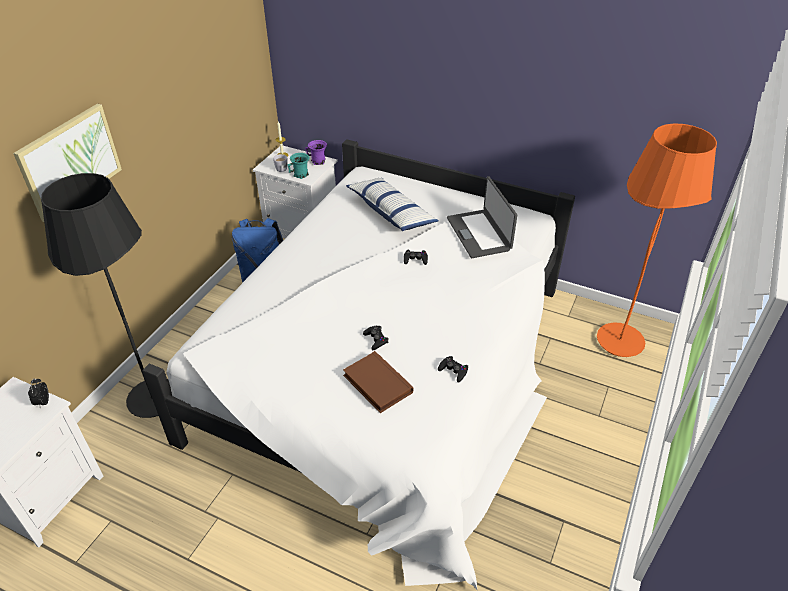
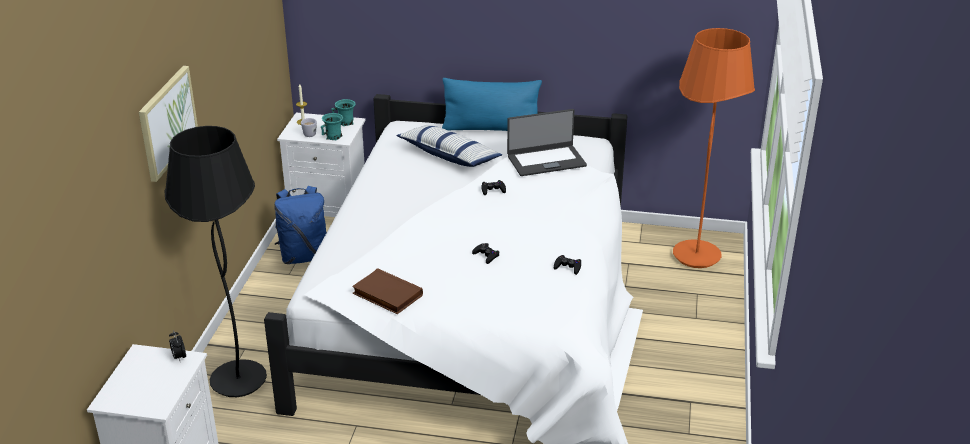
camera: 15 degrees left, 10 degrees down
(318, 161) = (346, 122): purple mug -> turquoise mug
(376, 384) = (502, 287): brown book -> brown book (386, 295)
(443, 188) = (491, 128): none -> blue pillow
(479, 234) = (546, 160): laptop -> laptop turned 75 degrees counterclockwise

